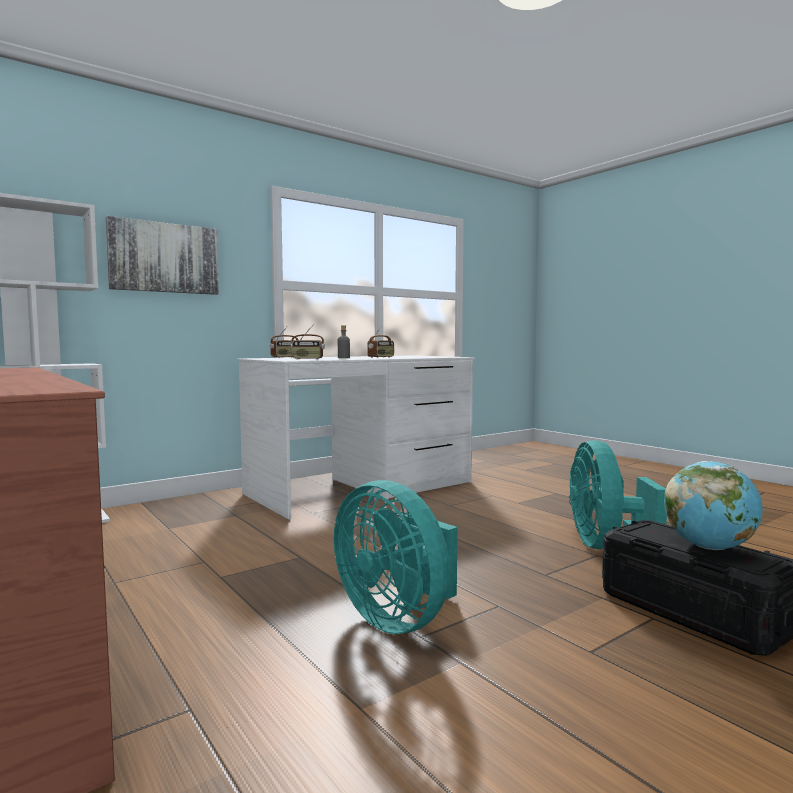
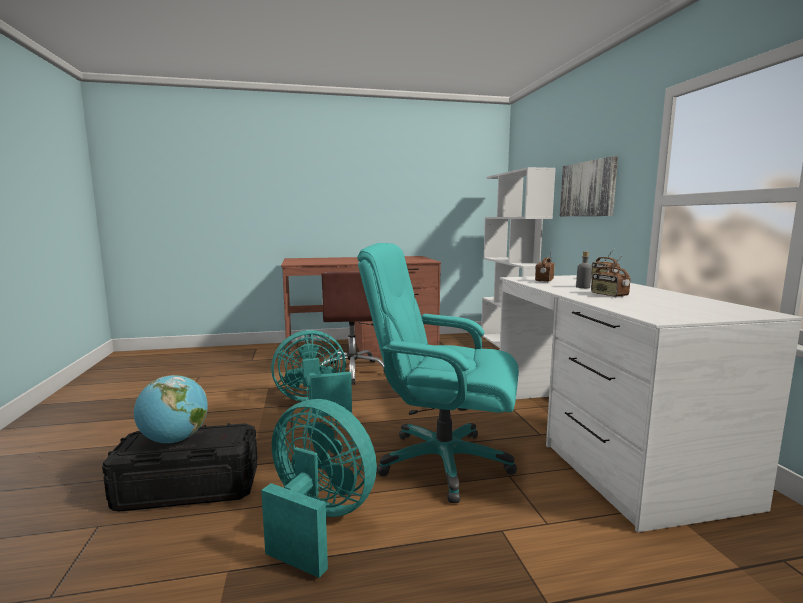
camera: 115 degrees right, 5 degrees up
(195, 633) = (353, 372): none -> brown office chair
(460, 523) = (442, 462): none -> turquoise office chair

